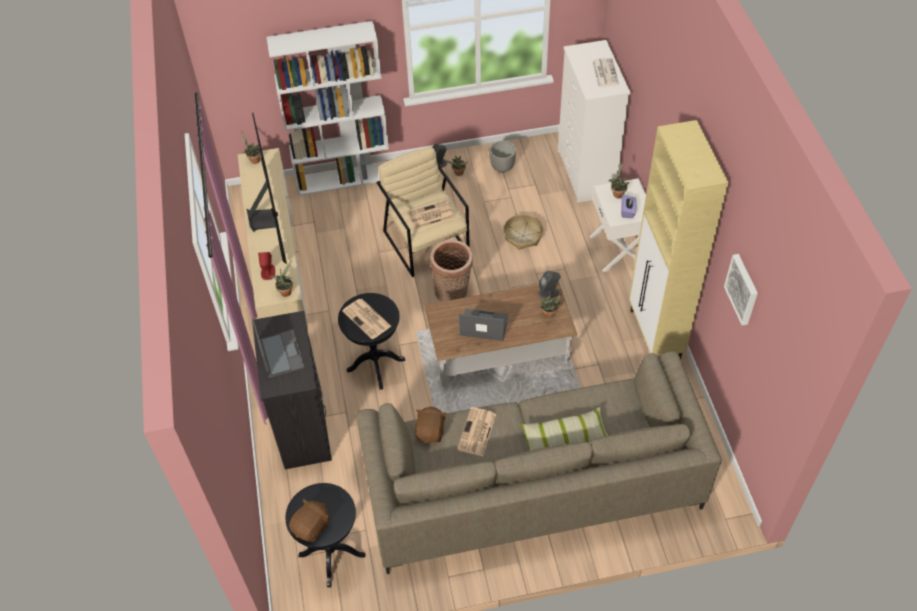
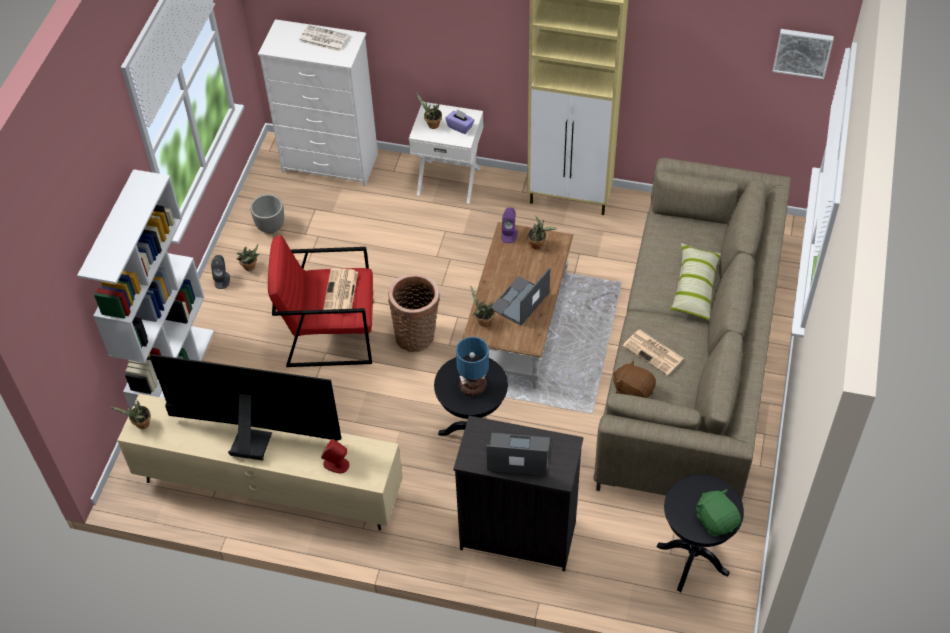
camera: 65 degrees left, 0 degrees up
(286, 291) = (377, 455): potted plant -> potted plant (482, 321)
(312, 527) = (716, 520): brown plush toy -> green plush toy
(367, 319) = (474, 385): newspaper -> table lamp
(426, 242) = (330, 333): beige armchair -> red armchair
(523, 236) = (379, 247): basket -> none
(549, 292) = (509, 234): grey speaker -> purple speaker
(743, 289) = (689, 49): picture -> picture (802, 52)

